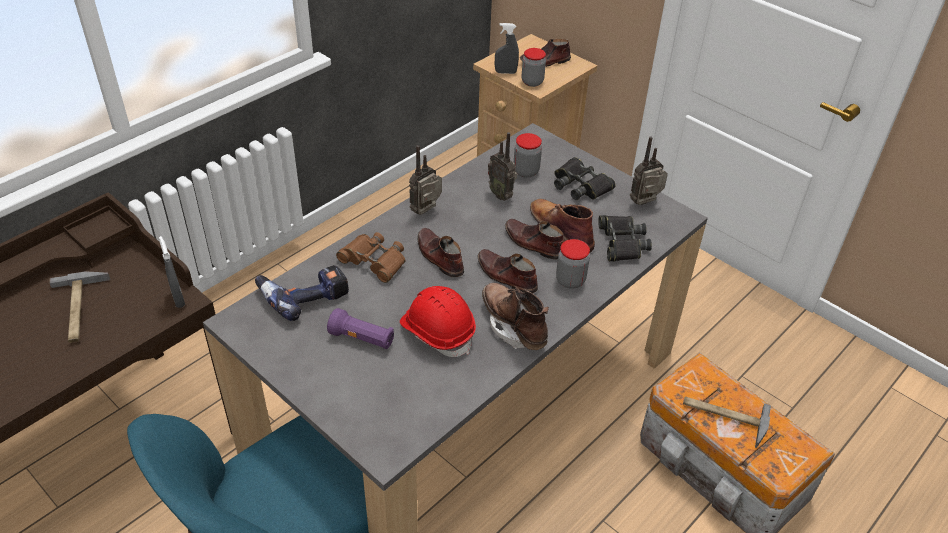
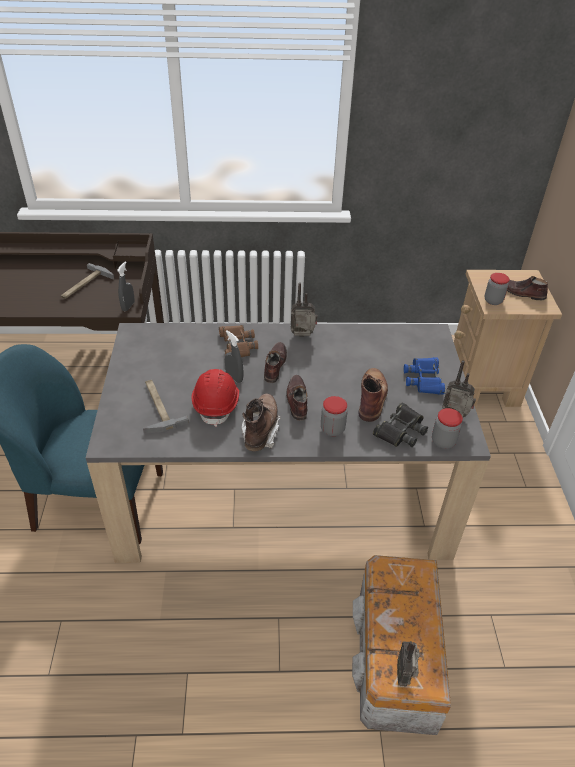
camera: 45 degrees right, 0 degrees up
(303, 295) = (179, 339): power drill -> none
(362, 339) = (175, 380): purple flashlight -> none
(501, 195) = (362, 354): radio -> radio (404, 674)
(505, 72) = (482, 285): grey spray bottle -> grey spray bottle (234, 377)
(526, 171) = (398, 350): jar -> jar (443, 441)
(533, 244) = (340, 393): brown shoe -> none
(580, 185) = (424, 379): black binoculars -> blue binoculars
(724, 416) = (396, 611): hammer -> hammer (157, 407)

